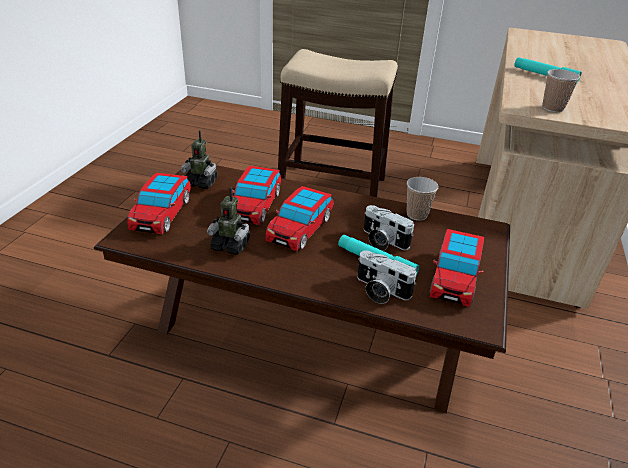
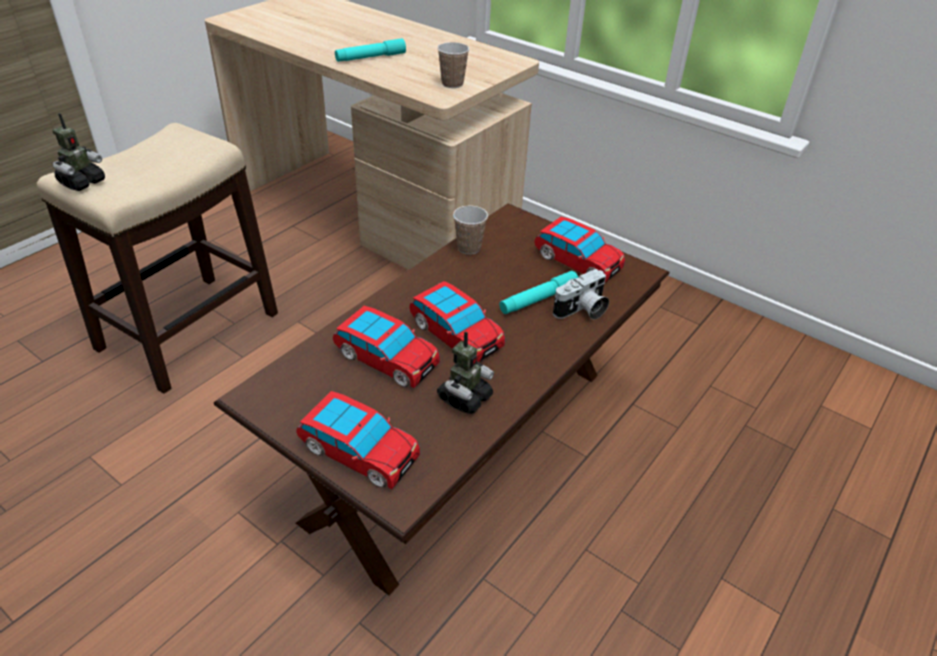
camera: 70 degrees left, 5 degrees up
(201, 183) = (297, 399): toy robot -> toy robot (82, 182)
(382, 241) = (505, 285): camera -> none

